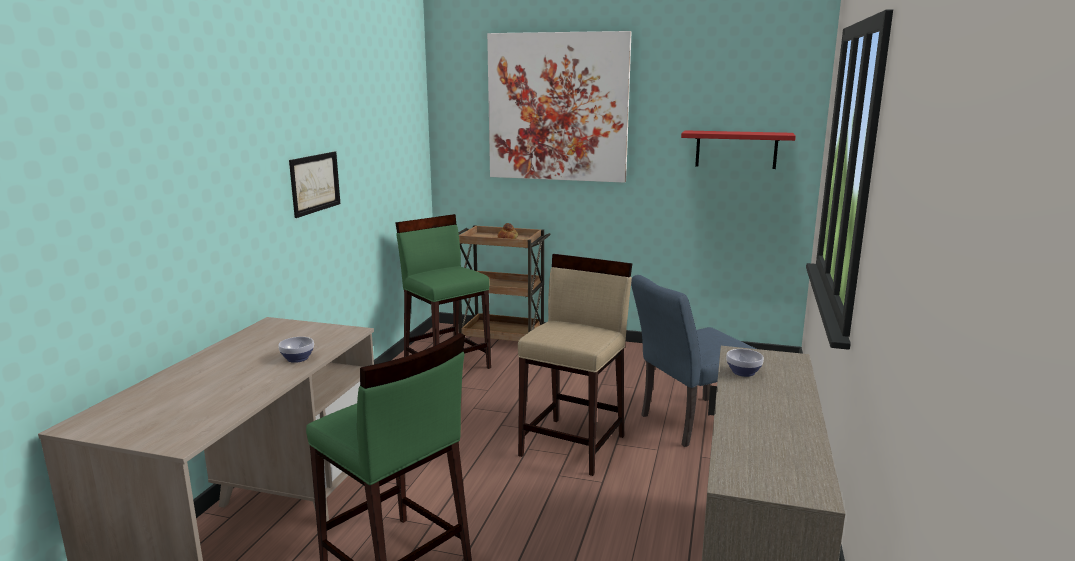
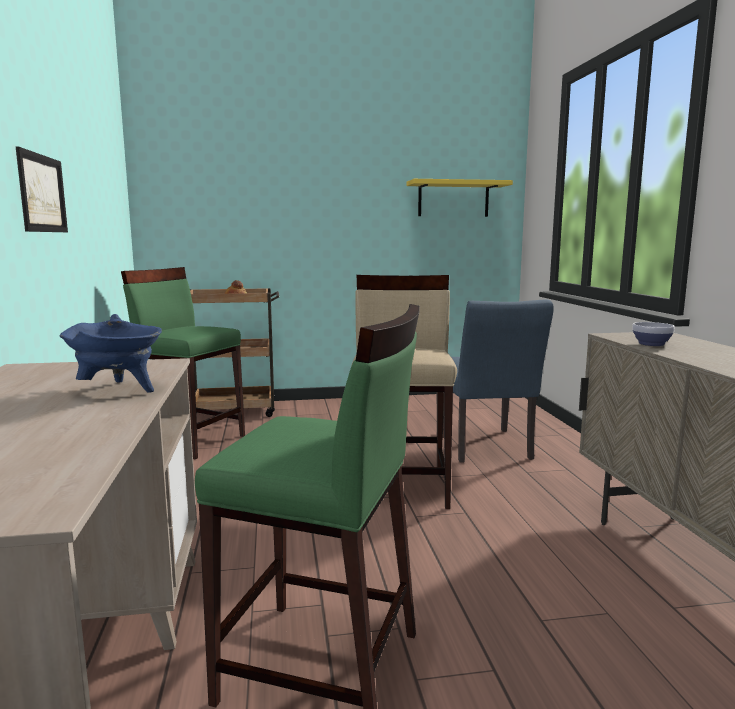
camera: 25 degrees left, 5 degrees down
(296, 358) = (119, 391): bowl -> blue cooking pot
(557, 107) = (279, 158): picture -> none
(689, 423) = (485, 448): blue chair -> blue chair turned 45 degrees counterclockwise
(736, 149) = (453, 199): red shelf -> yellow shelf

